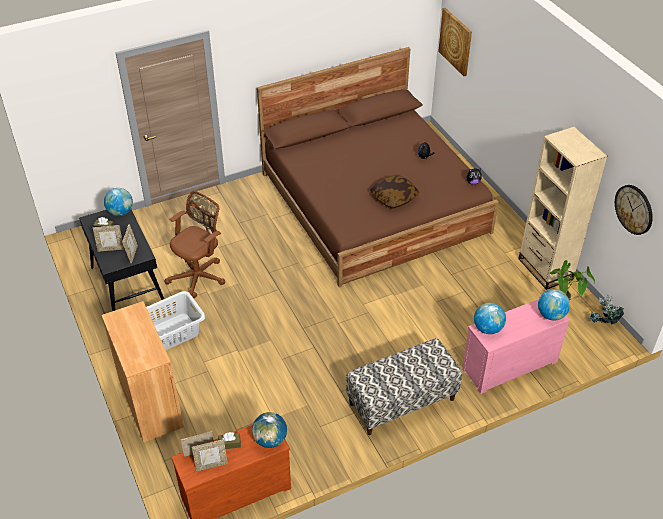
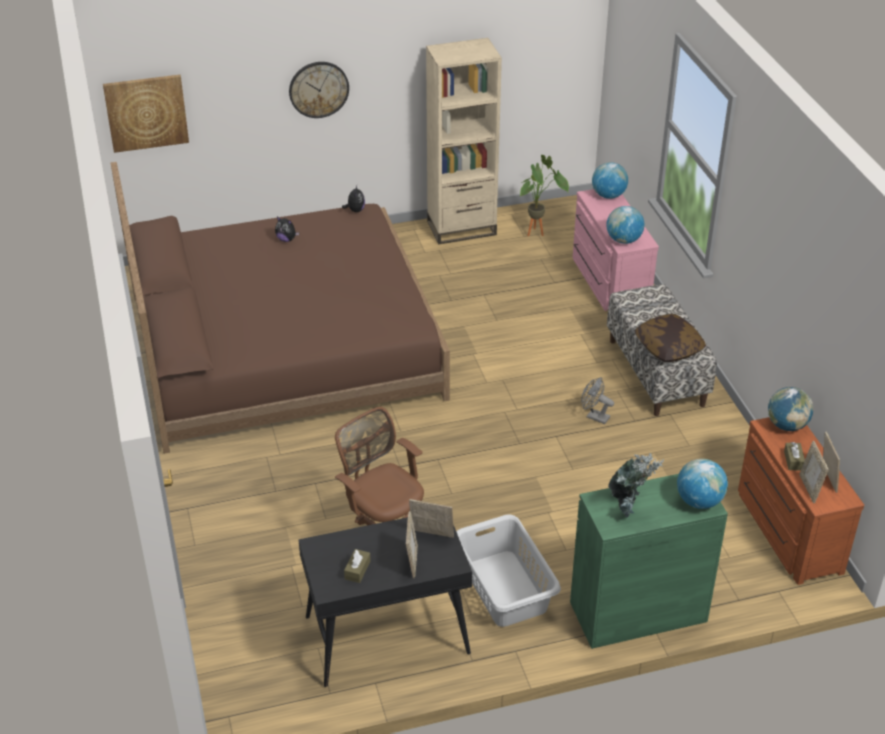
camera: 80 degrees left, 5 degrees down
(120, 212) = (320, 549): globe -> globe (699, 501)
(151, 403) = (638, 612): brown cabinet -> green cabinet
(340, 367) = (594, 416): none -> grey fan
(394, 197) = (363, 276): pillow -> pillow (668, 347)
(603, 324) = (560, 208): potted plant -> potted plant (629, 506)
(634, 209) = (537, 65): wall clock -> wall clock (318, 89)

